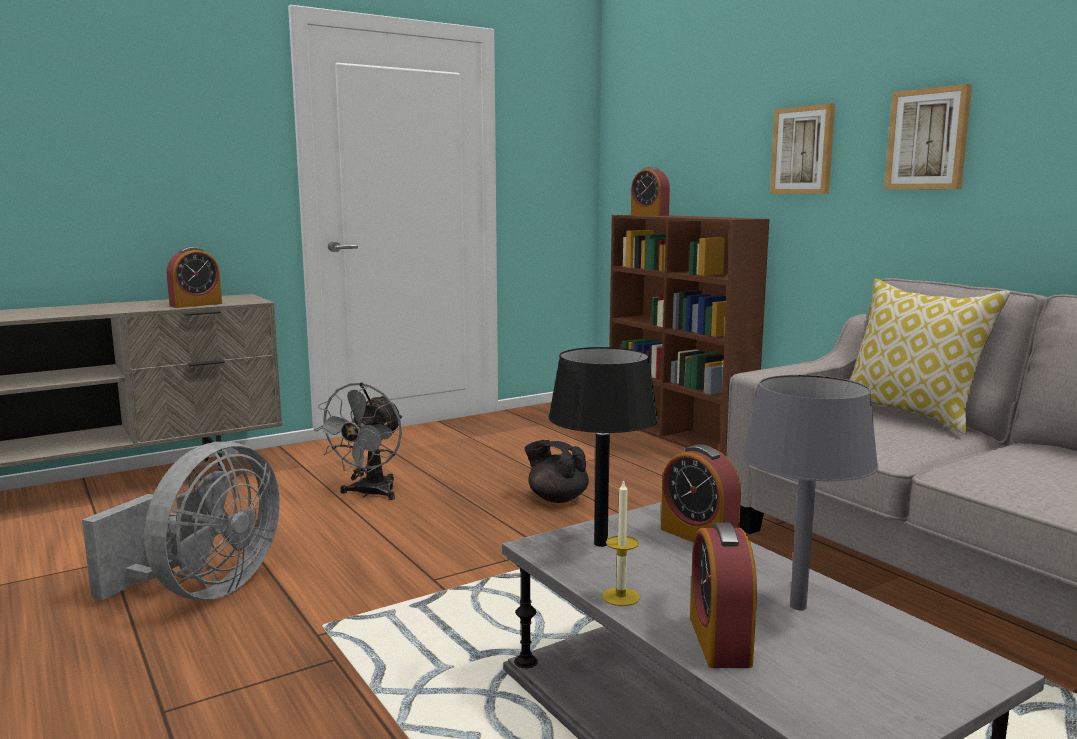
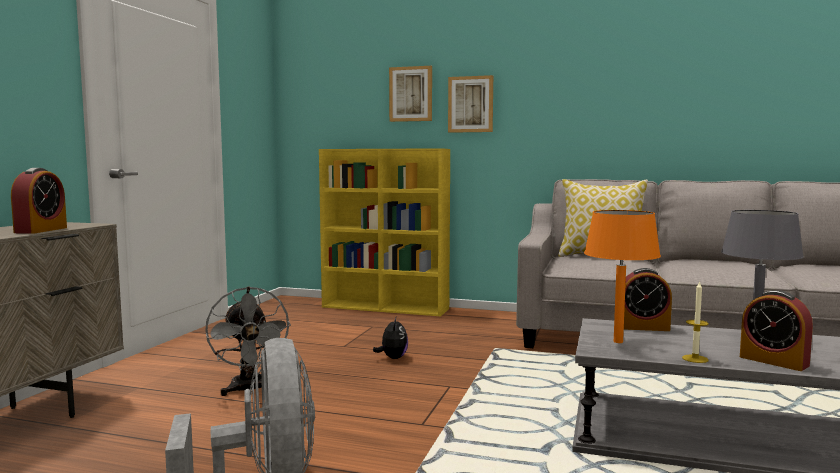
camera: 40 degrees left, 5 degrees down
(557, 498) = (393, 358): black teapot -> plush toy
(600, 544) = (618, 342): black table lamp -> orange table lamp
(649, 215) = (350, 148): alarm clock -> none
(678, 435) = (386, 308): brown bookcase -> yellow bookcase
(928, 139) = (560, 99): picture -> picture (411, 94)

